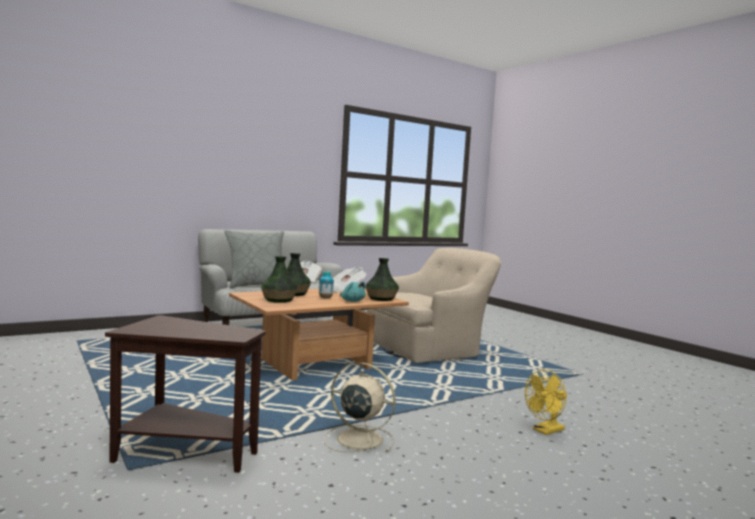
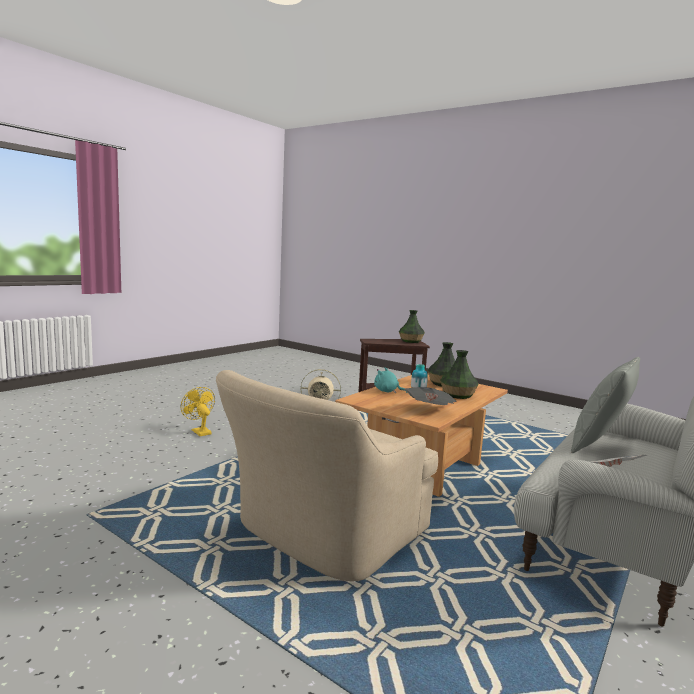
camera: 160 degrees right, 5 degrees up
(381, 299) = (367, 400): vase -> vase (410, 341)
(545, 431) = (199, 431): yellow fan -> yellow fan turned 75 degrees counterclockwise

